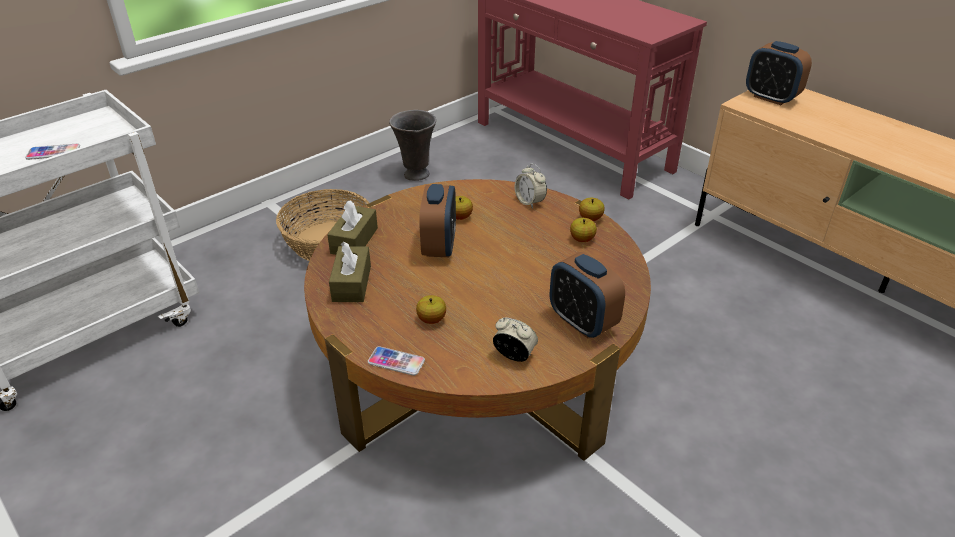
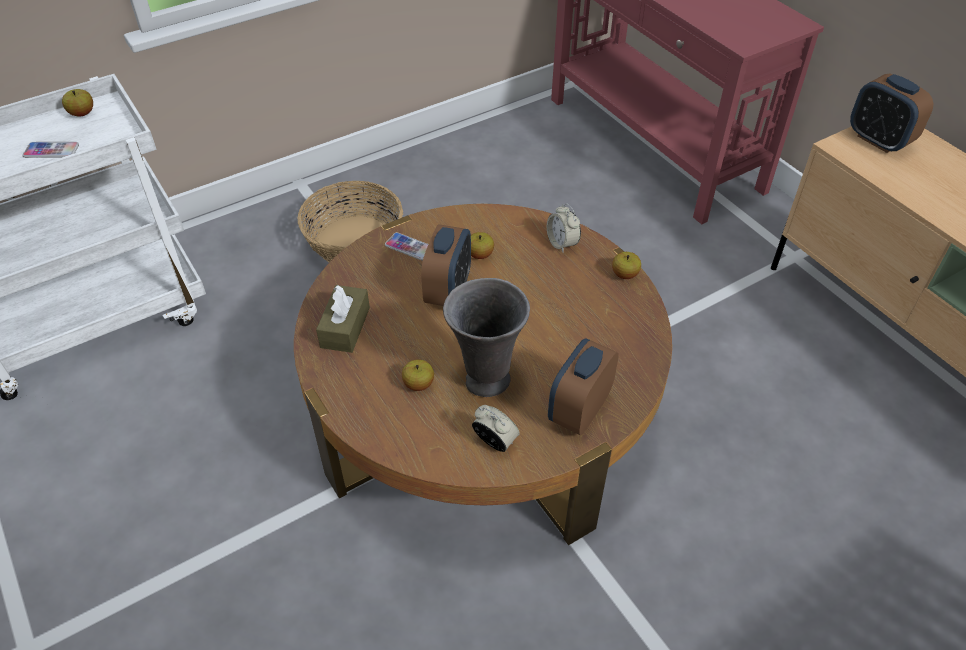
camera: 10 degrees right, 10 degrees up
(354, 241) = (359, 272): brown tissue box -> none
(396, 362) = (370, 431): phone -> phone (409, 247)
(415, 175) = (465, 164): grey vase -> grey vase (485, 381)
(582, 239) = (608, 301): apple -> apple (82, 113)
(582, 322) = (579, 410): alarm clock -> alarm clock turned 60 degrees clockwise

